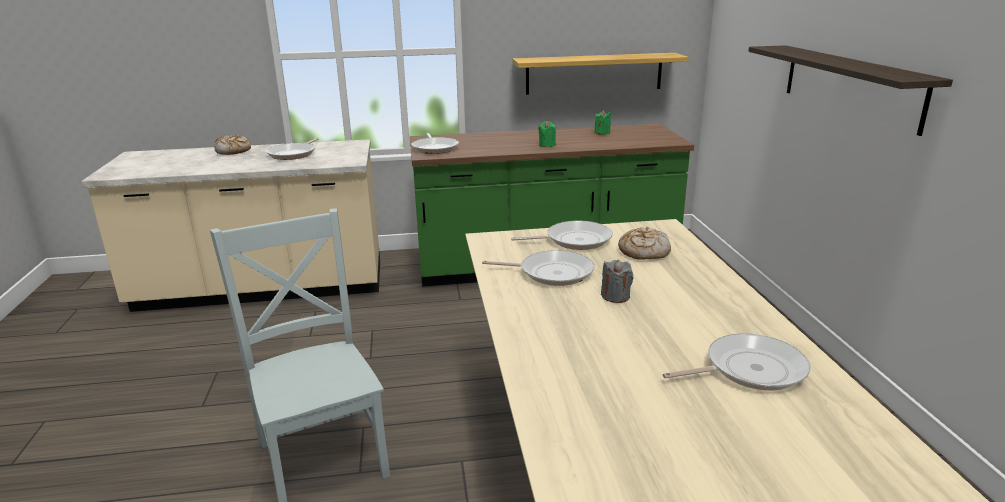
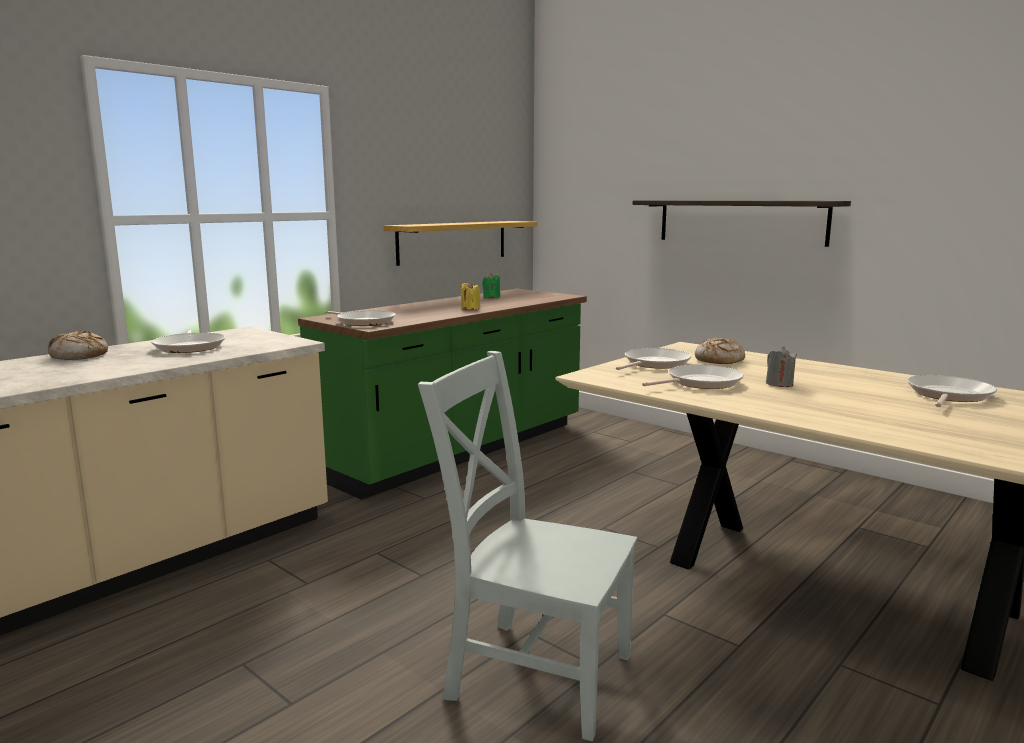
camera: 40 degrees left, 10 degrees down
(547, 145) = (470, 308): green candle -> yellow candle

